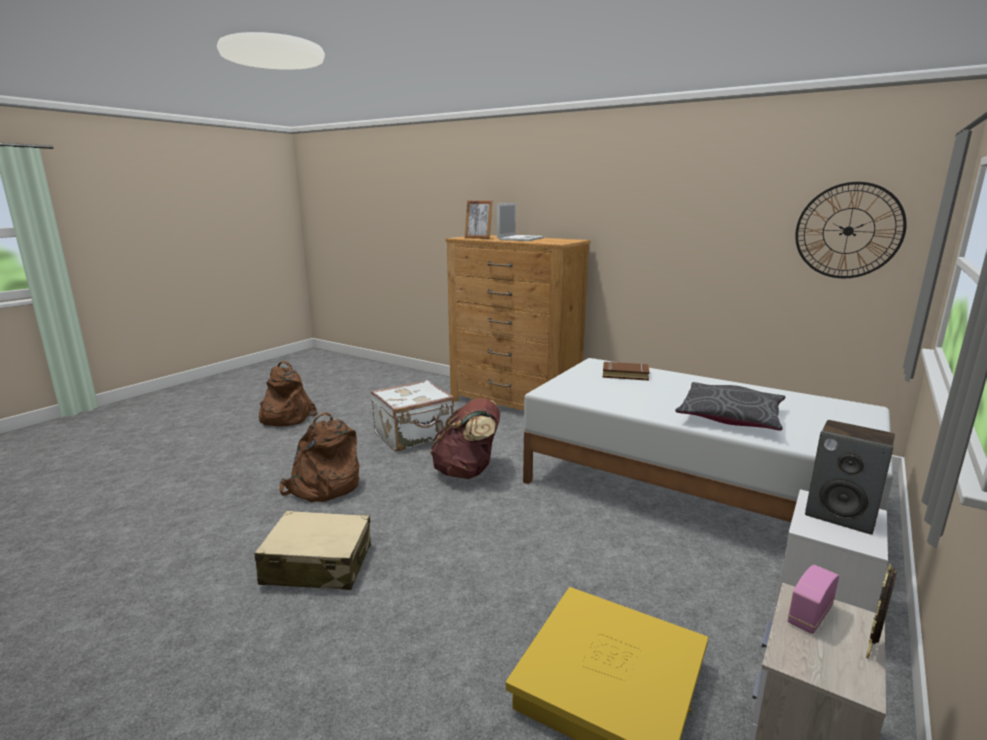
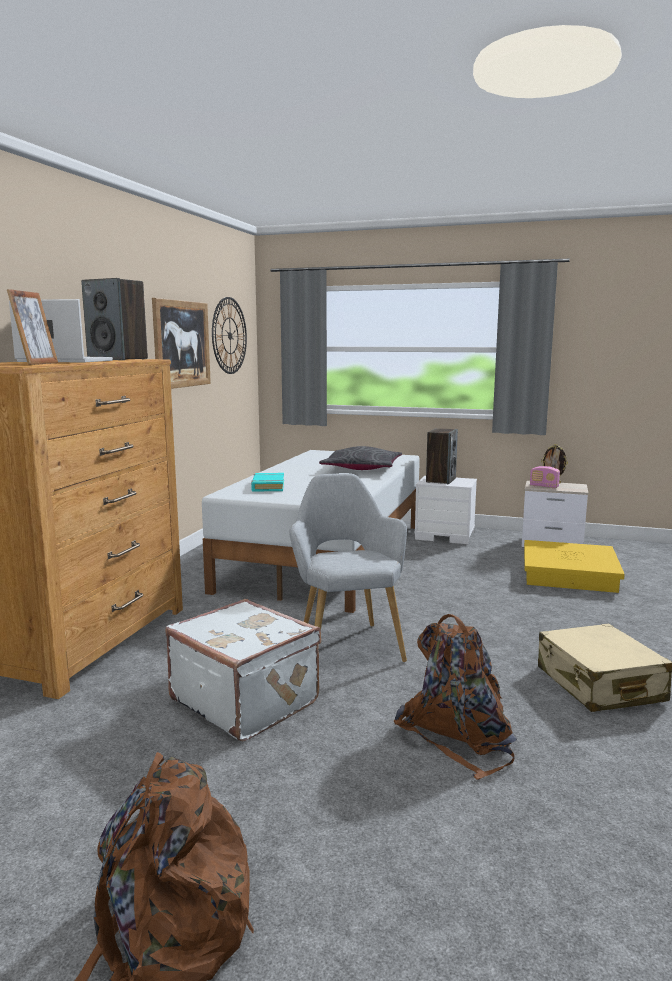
camera: 105 degrees left, 5 degrees down
(467, 471) = (346, 643): brown backpack -> grey armchair
(556, 241) = (118, 359): none -> speaker
(625, 374) = (268, 486): brown book -> turquoise book
(725, 236) = (182, 344): none -> picture

